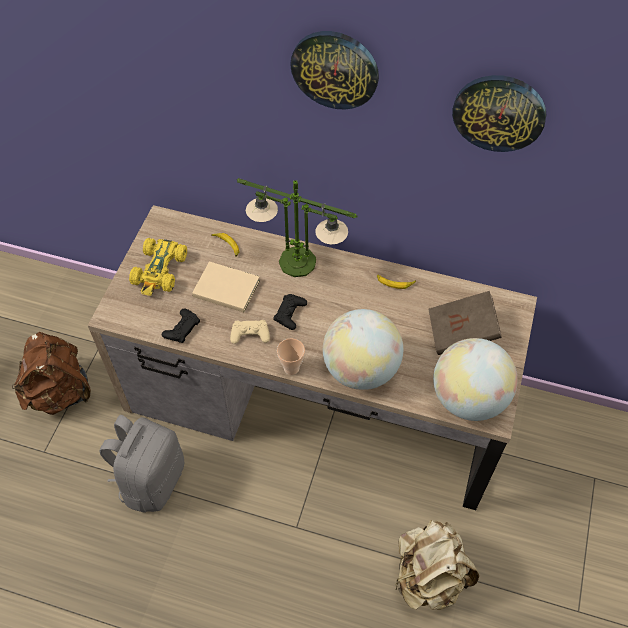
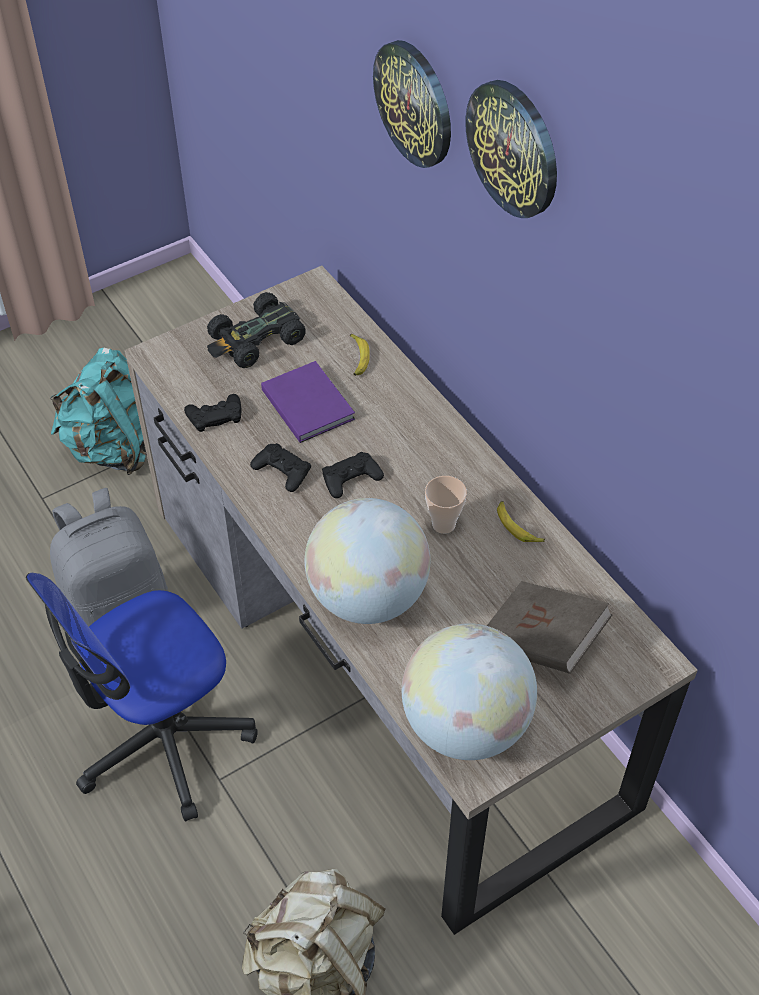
camera: 40 degrees right, 5 degrees down
(60, 392) = (115, 447): brown backpack -> turquoise backpack
(160, 271) = (256, 340): yellow toy car -> black toy car
(225, 287) = (308, 402): beige book -> purple book
(246, 530) = (162, 738): none -> office chair
(250, 334) = (282, 471): beige game controller -> black game controller
(291, 368) = (289, 539): cup -> cup (443, 524)
(298, 262) = (421, 428): table lamp -> none
(499, 112) = (681, 311): wall clock -> wall clock (415, 103)

